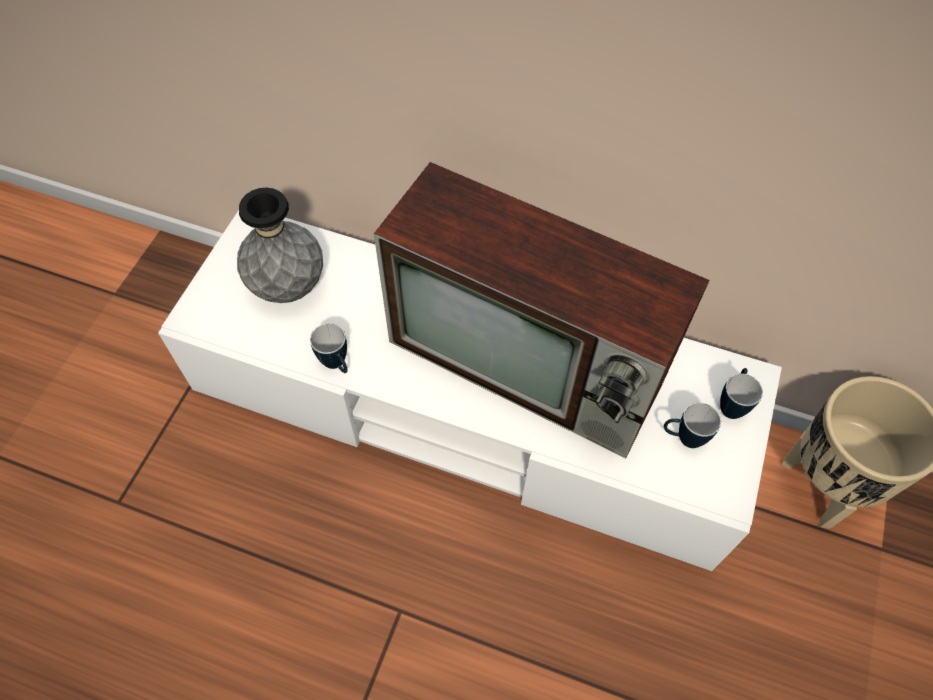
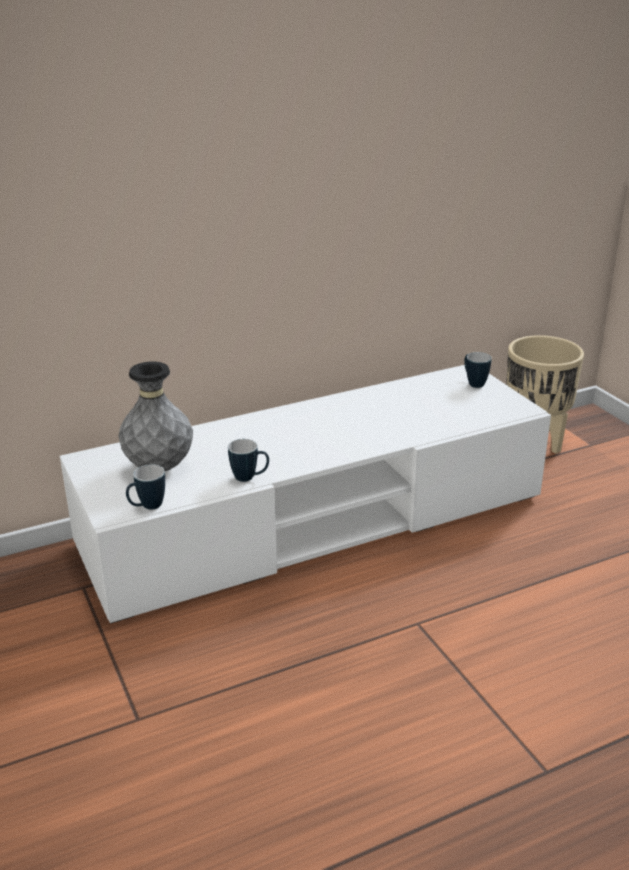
camera: 45 degrees left, 30 degrees down
(530, 363) = (357, 420): television -> none
(683, 438) = (473, 404): mug -> mug (147, 507)

